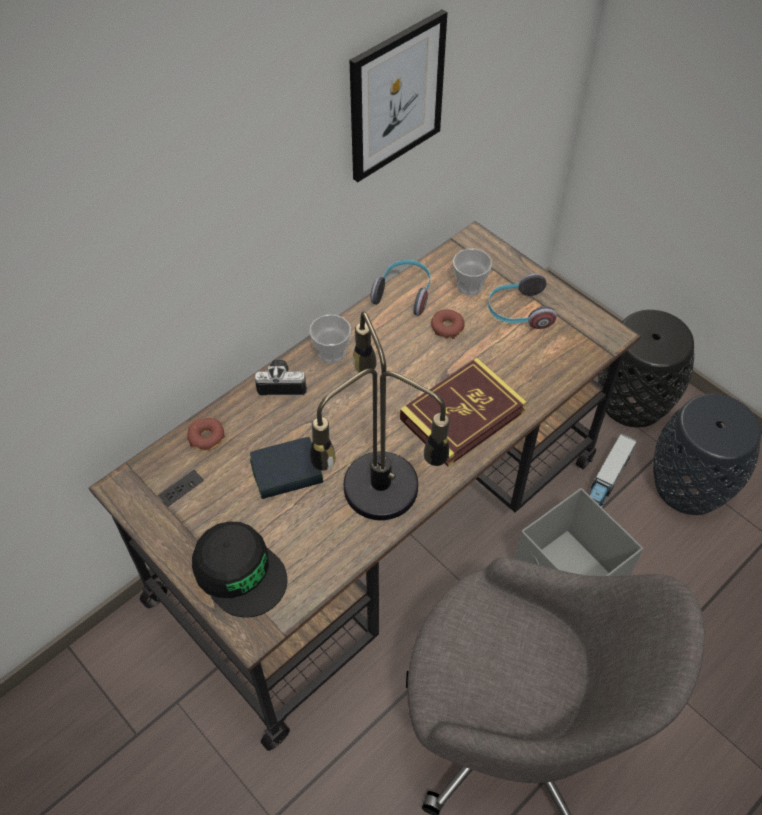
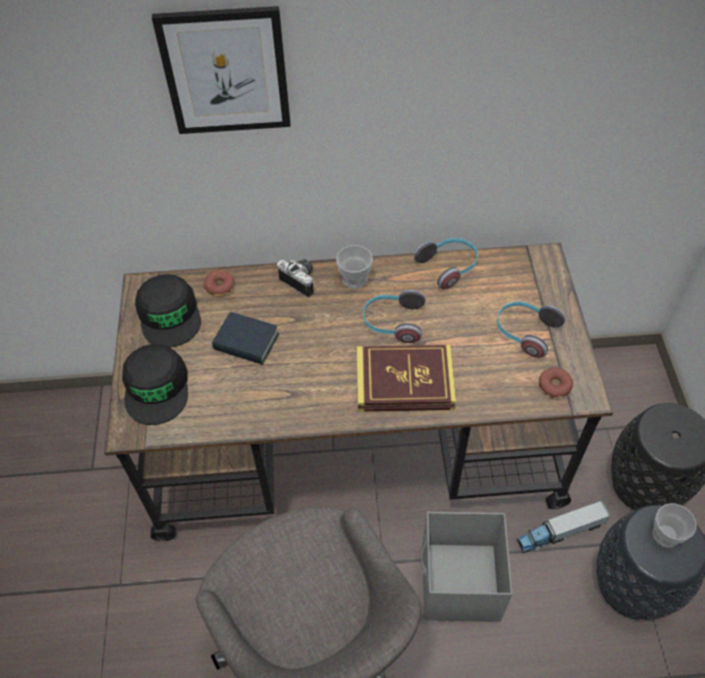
camera: 40 degrees right, 0 degrees up
(182, 496) = (169, 315): none -> black cap
(379, 488) = (295, 394): table lamp -> none
(396, 96) = (480, 90): picture -> picture (226, 71)
(403, 371) = (393, 322): none -> headphones
(447, 327) = (457, 311): donut -> donut (554, 385)
(469, 286) = (505, 290): cup -> cup (665, 535)

